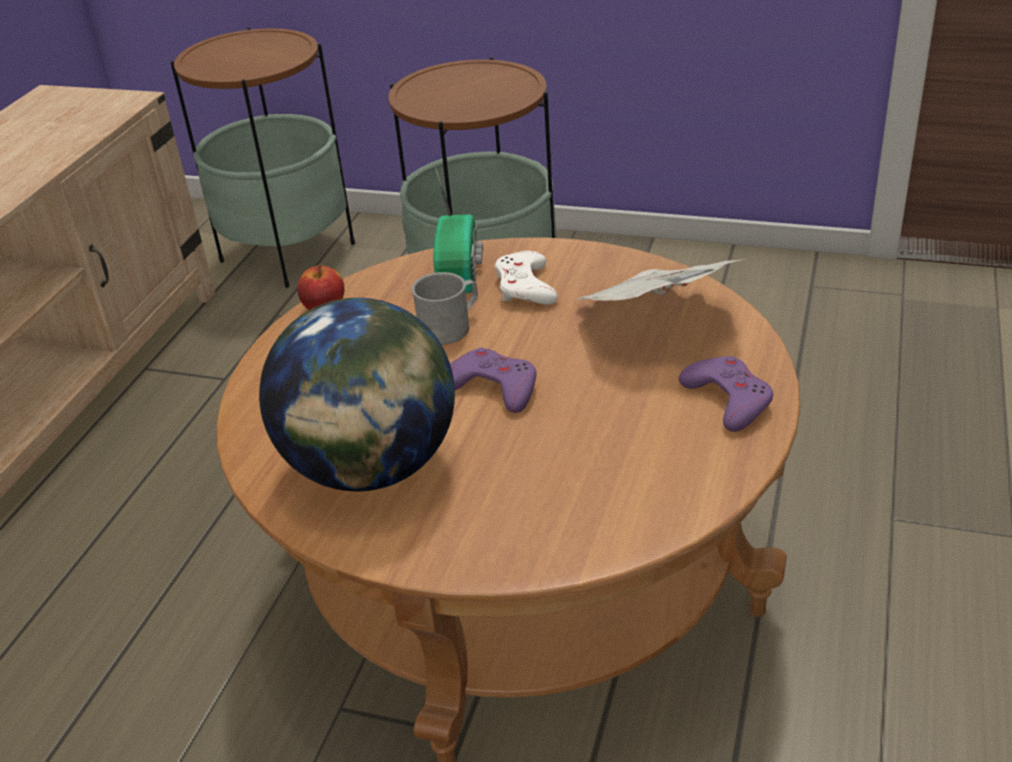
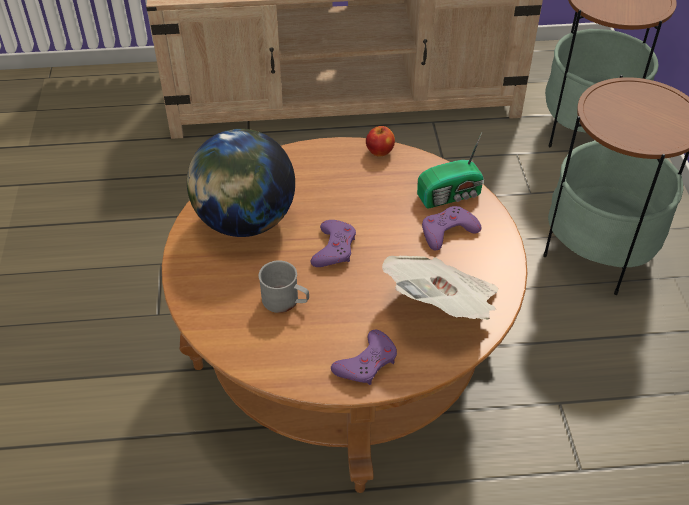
camera: 65 degrees right, 10 degrees up
(451, 326) = (386, 211): grey mug -> grey mug (285, 301)
(525, 286) = (447, 231): white game controller -> purple game controller

